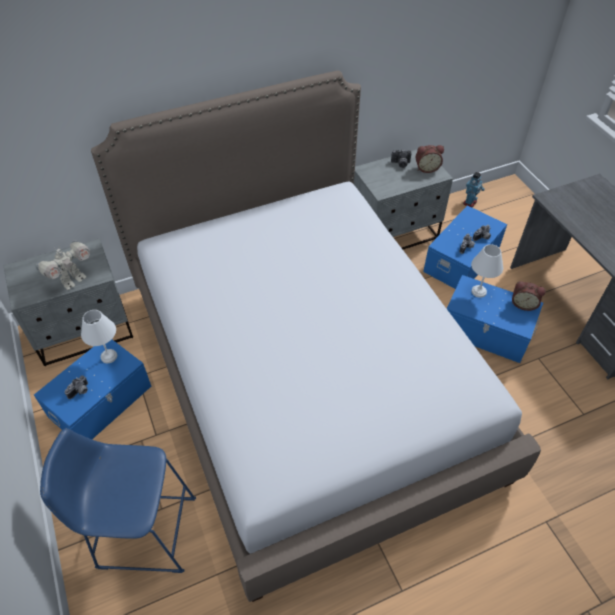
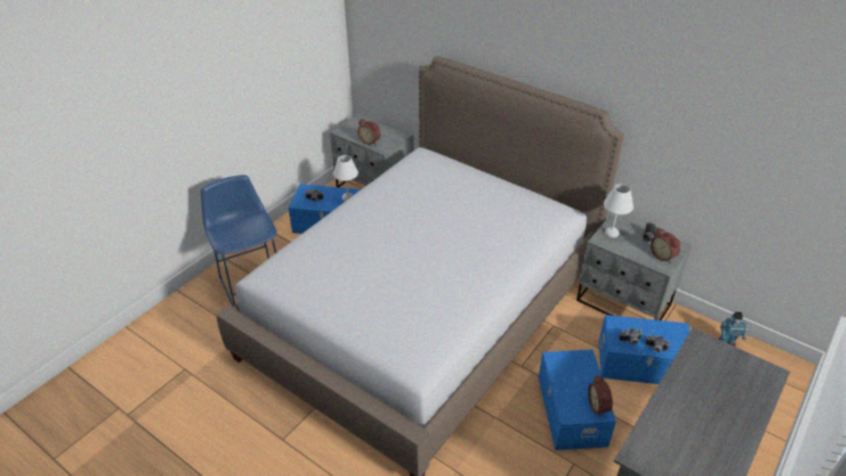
camera: 60 degrees right, 10 degrees down
(72, 280) = (370, 141): toy robot -> alarm clock
(478, 292) = (582, 367): white table lamp -> white table lamp (611, 233)

